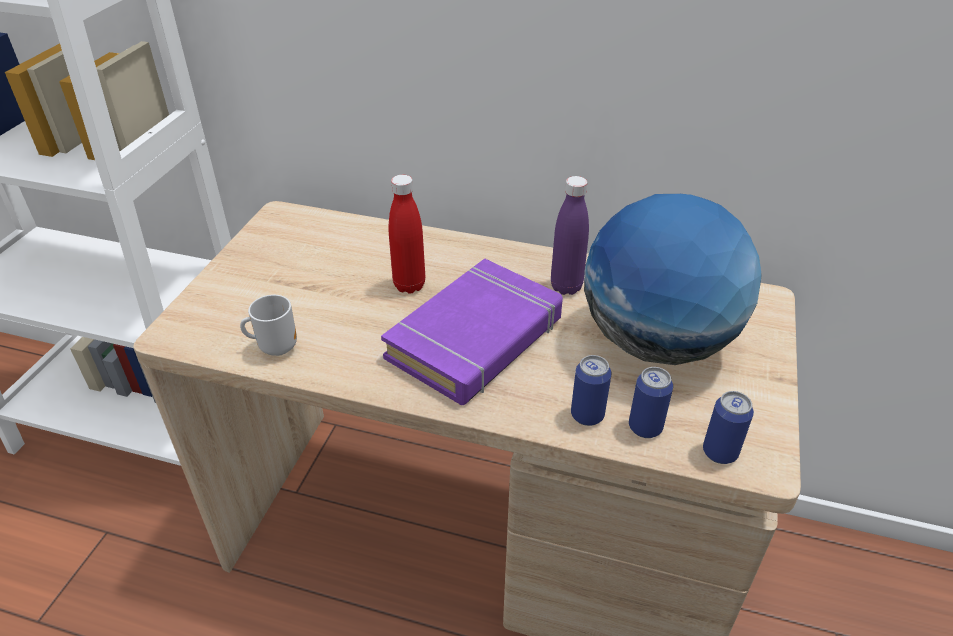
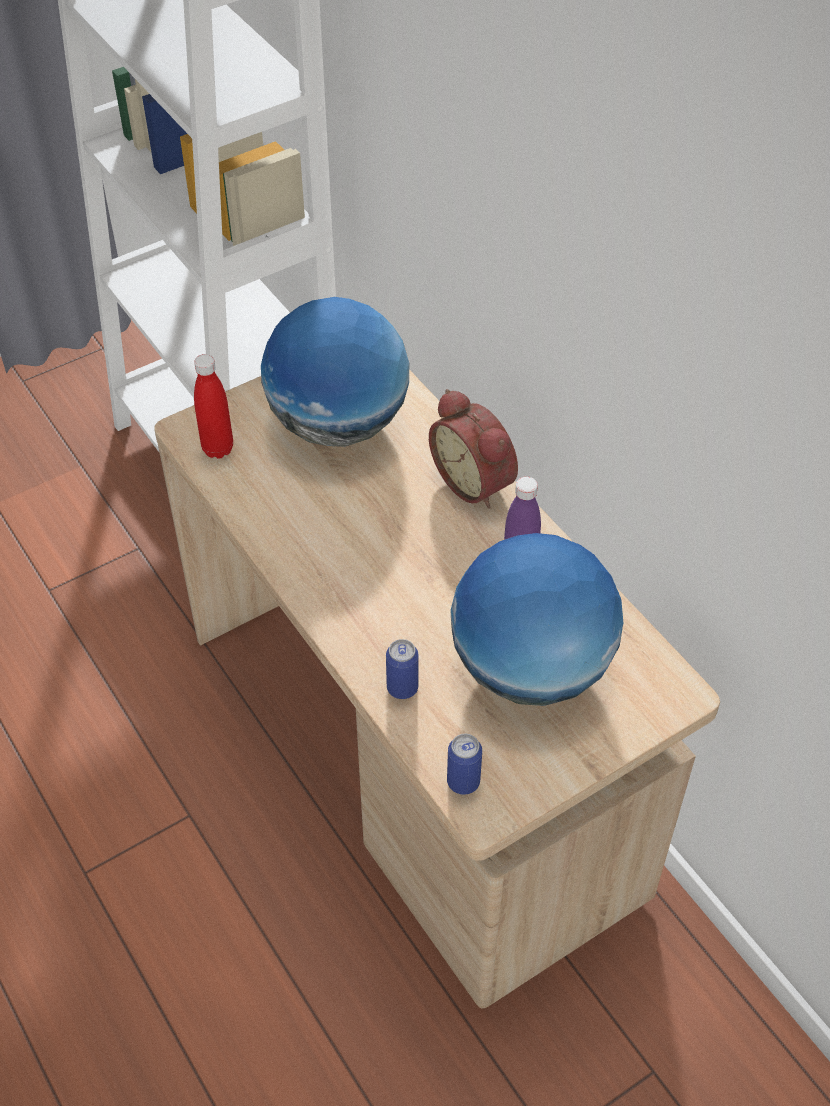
camera: 40 degrees right, 10 degrees up
(276, 347) = (245, 486): mug -> none
(313, 267) = (338, 425): none -> globe
(409, 285) = (393, 489): red bottle -> red bottle (218, 449)
(465, 250) = (476, 481): none -> alarm clock
(476, 339) = (392, 571): purple book -> none
(645, 427) = (433, 726): can -> none

